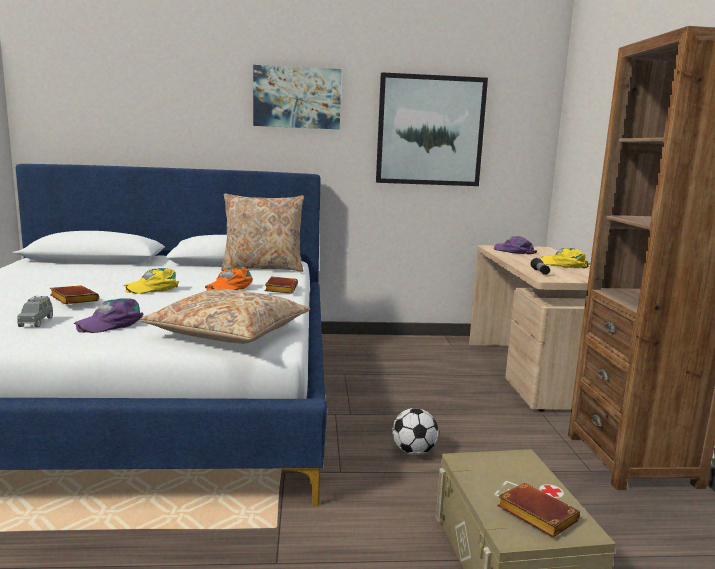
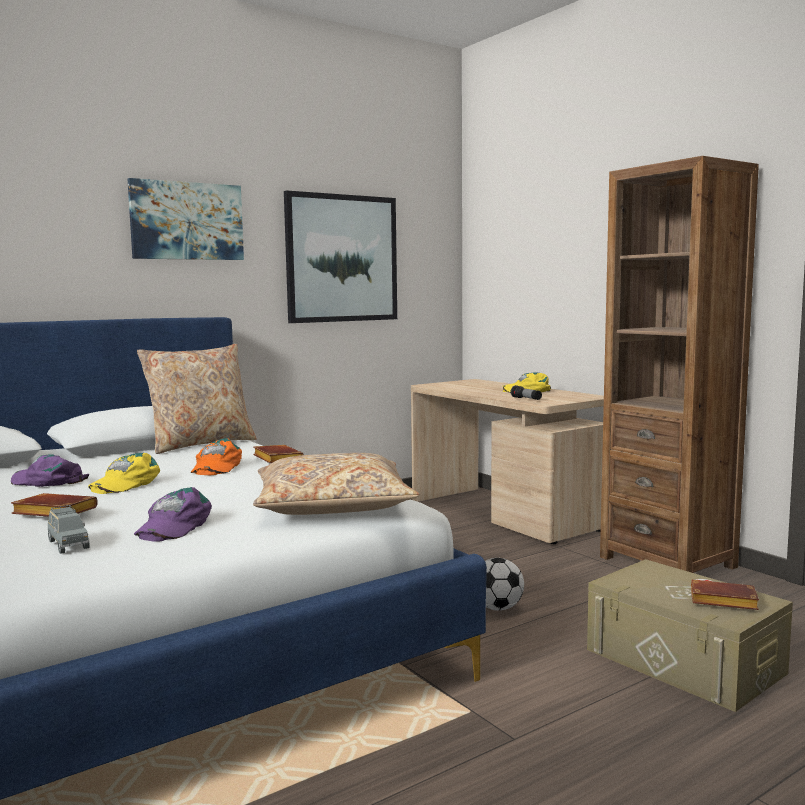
camera: 30 degrees left, 5 degrees down
(514, 251) = (457, 386): purple cap -> purple cap (48, 481)

